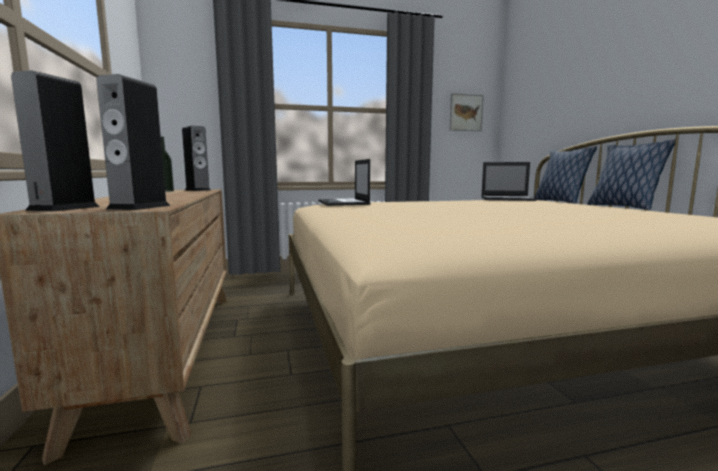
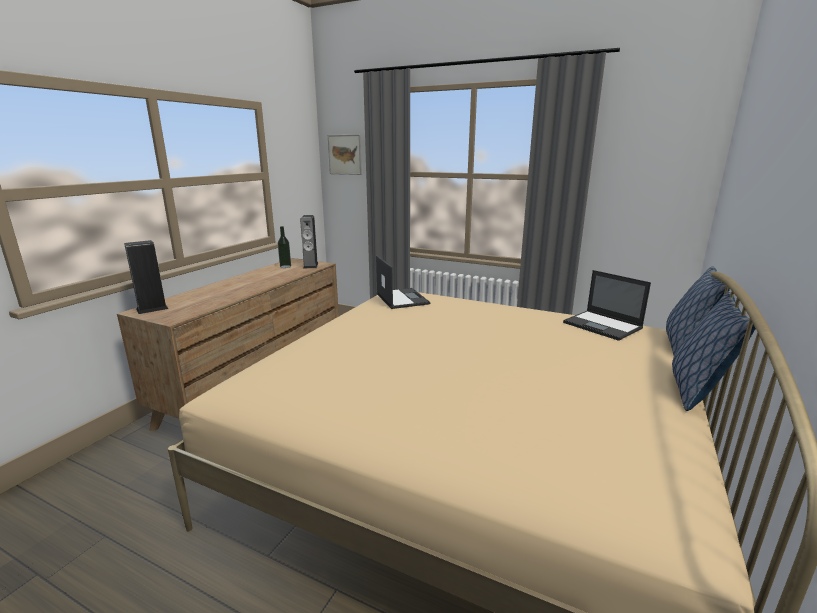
camera: 40 degrees right, 10 degrees up
(139, 207) = (175, 315): speaker -> none
(343, 203) = (401, 298): laptop -> laptop turned 135 degrees clockwise
(466, 112) = (655, 178): picture -> picture (345, 154)

